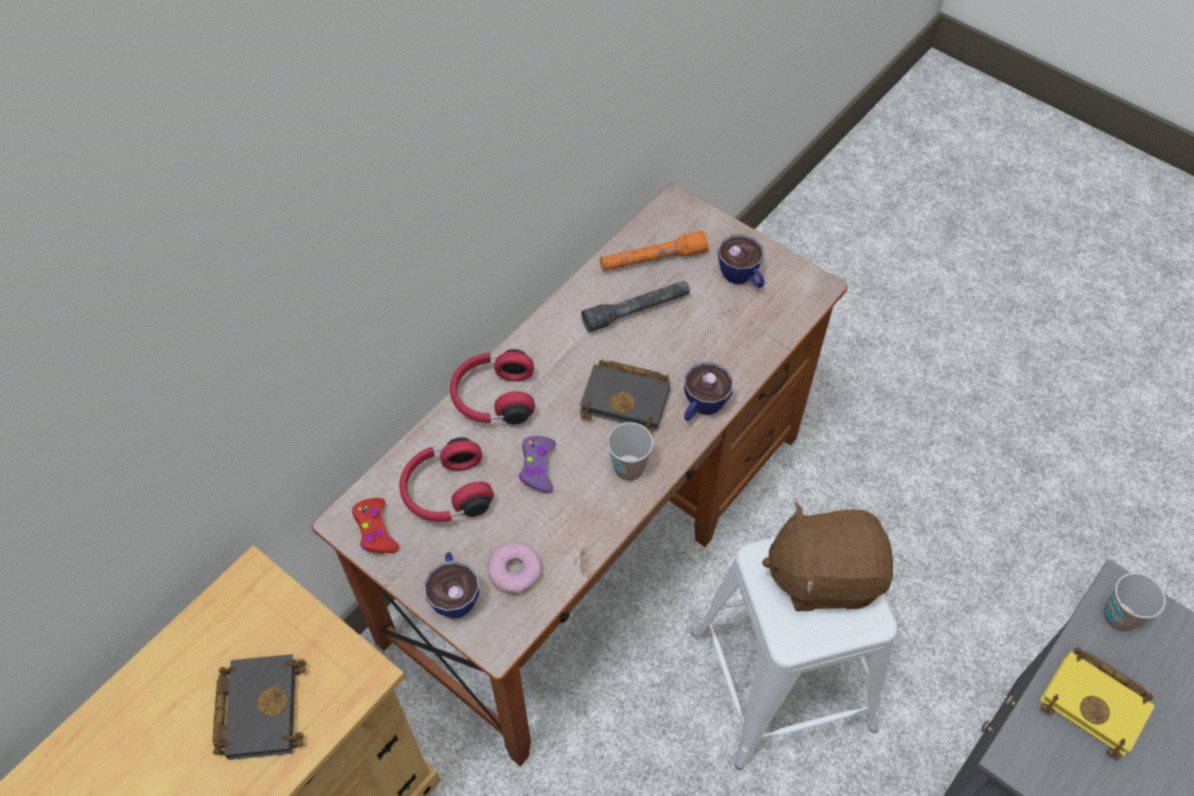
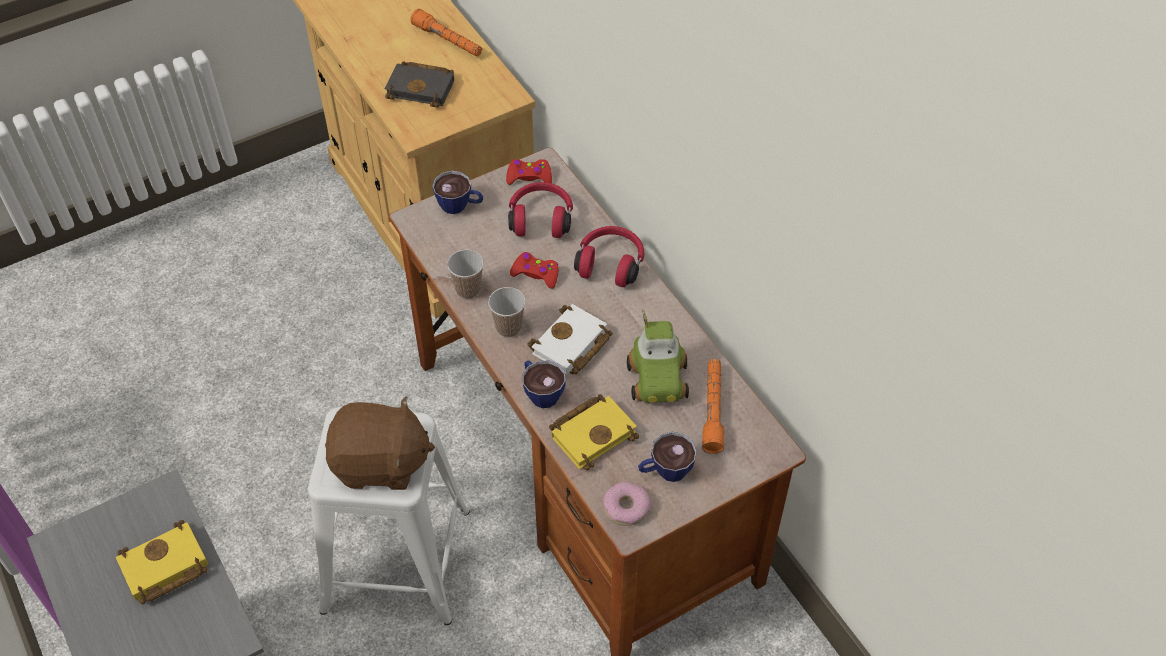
camera: 110 degrees right, 5 degrees down
(137, 715) = (448, 40): none -> orange flashlight
(514, 572) = (459, 240): donut -> donut (626, 507)
(537, 467) = (536, 274): purple game controller -> red game controller
(628, 399) = (571, 346): black book -> white book
(636, 310) = (659, 379): grey flashlight -> toy car
(728, 346) = (593, 432): none -> yellow book
(824, 575) = (380, 464): brown plush toy -> brown plush toy turned 75 degrees clockwise
(1119, 616) = (213, 625): cup -> cup (468, 290)

